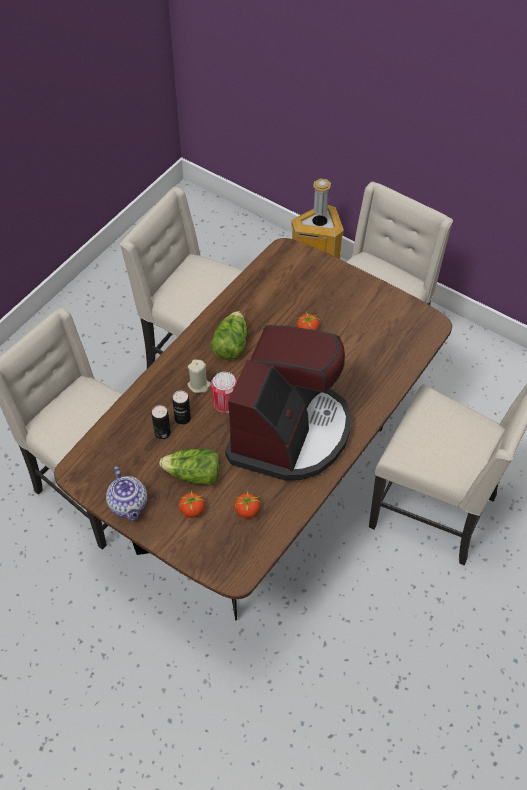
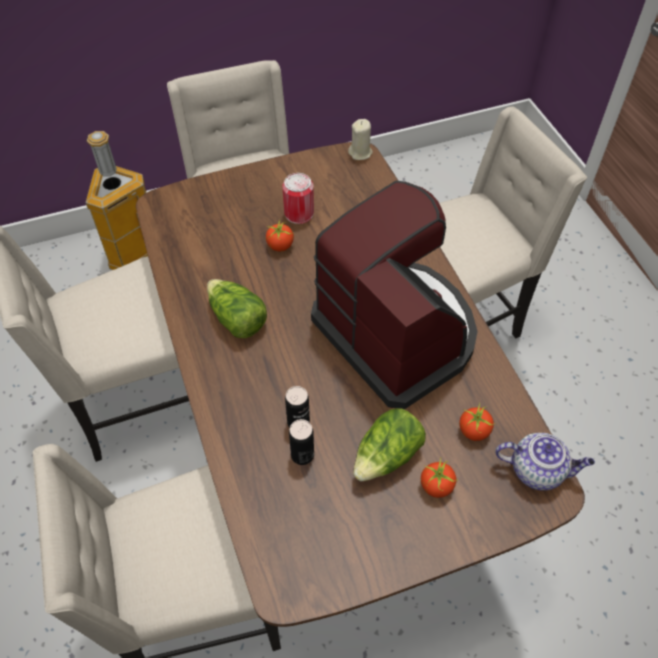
camera: 55 degrees left, 0 degrees up
(129, 505) = (381, 553): teapot -> teapot (538, 470)
(199, 385) = (265, 379): beige candle -> beige candle (360, 153)
(225, 402) = (311, 368): can -> can (299, 213)

